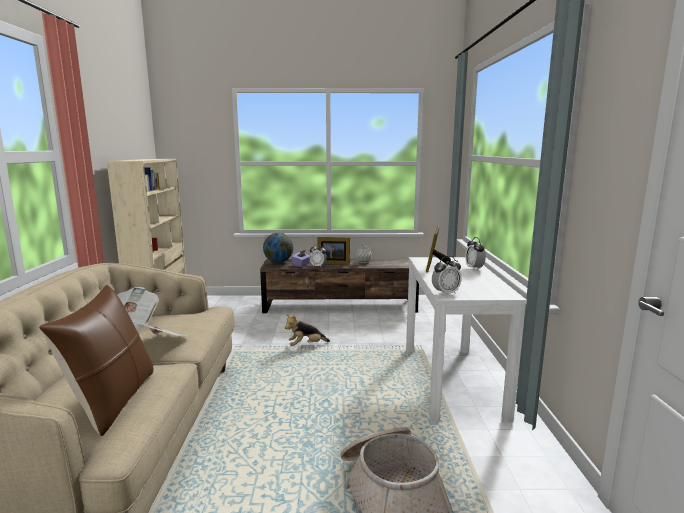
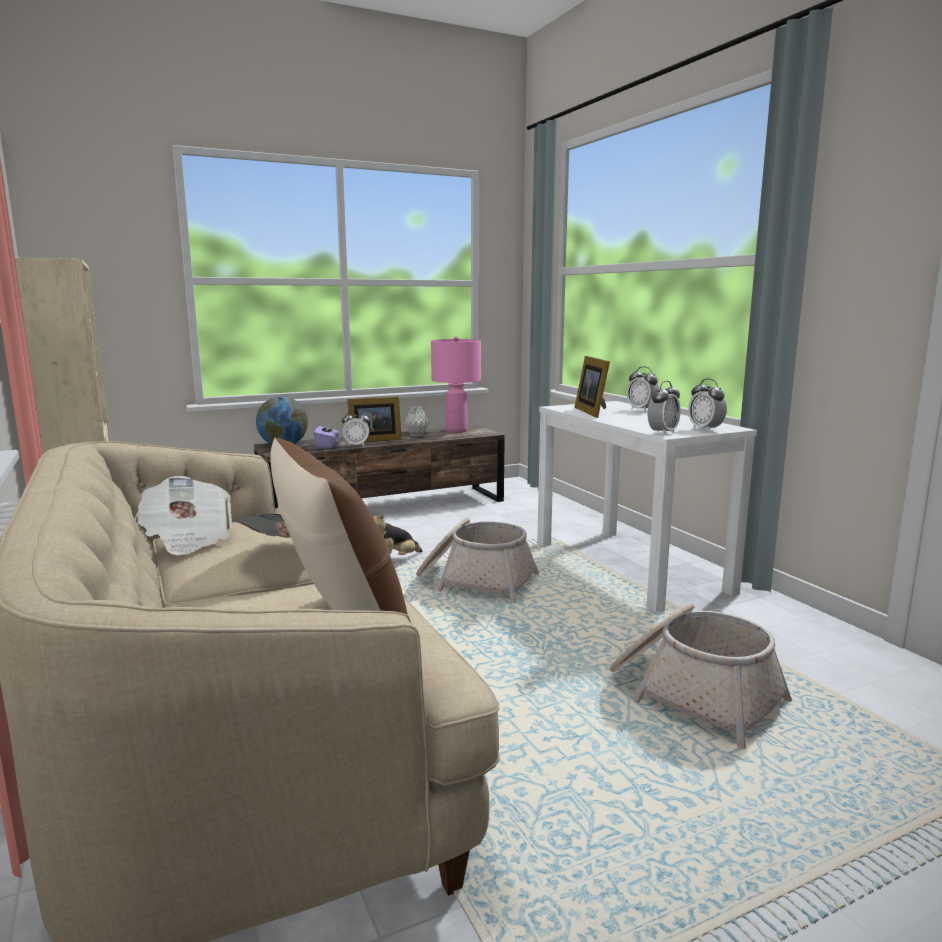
camera: 25 degrees left, 0 degrees up
(339, 369) = (475, 581): none -> basket
(392, 261) = (456, 431): none -> pink table lamp
(484, 294) = (705, 429): none -> alarm clock

